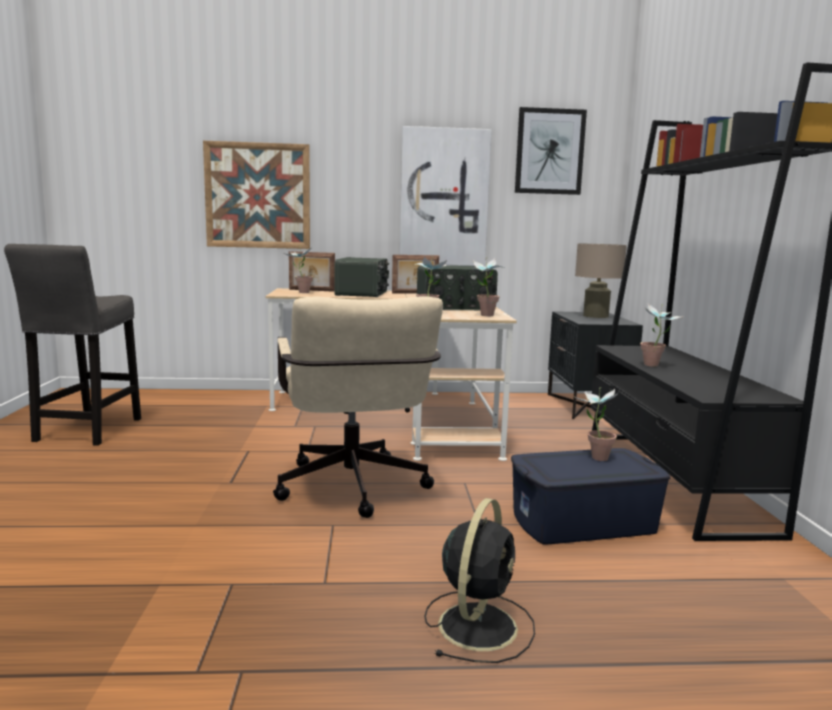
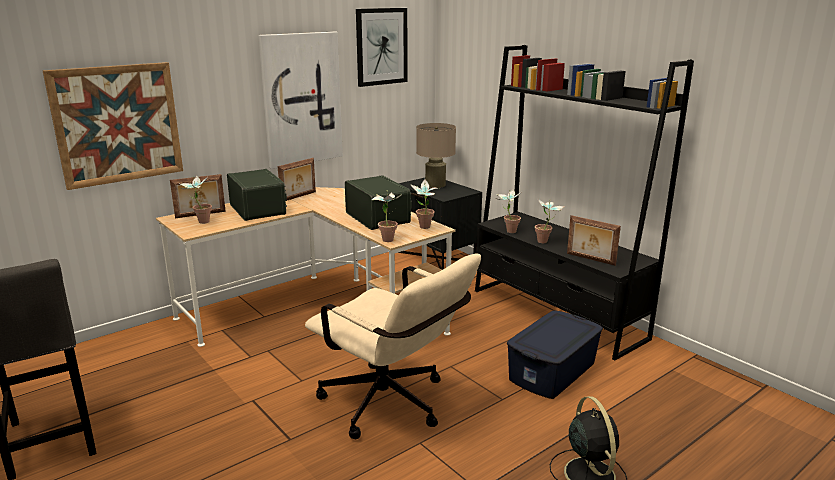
camera: 35 degrees left, 10 degrees up
(455, 307) = (378, 218): radio -> radio turned 75 degrees counterclockwise
(594, 456) = (550, 324): potted plant -> potted plant (507, 231)
(689, 384) = (590, 259): none -> picture frame

